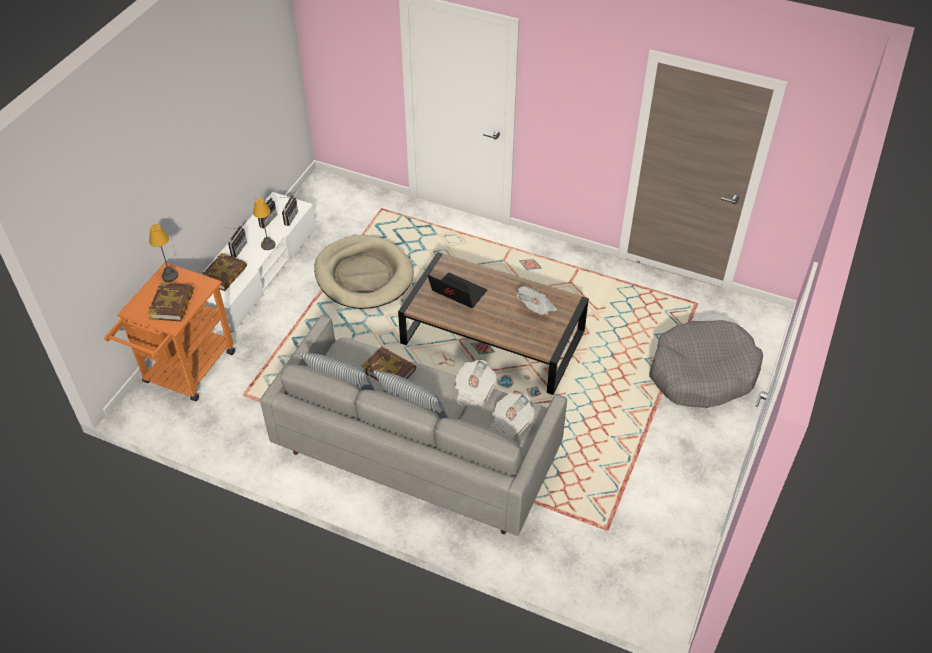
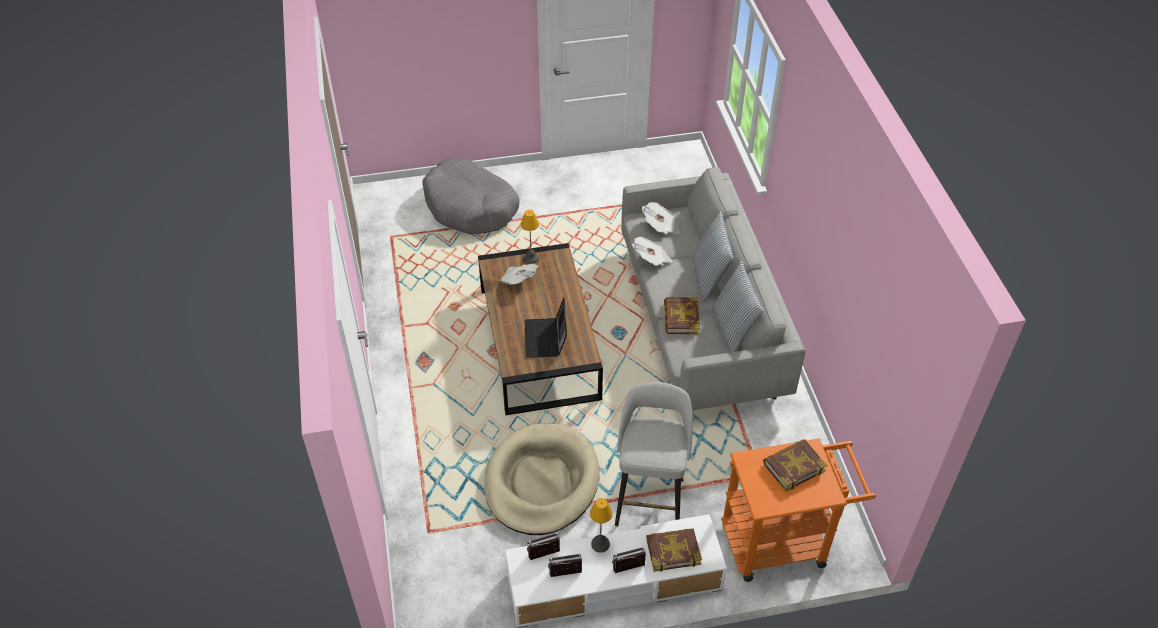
camera: 125 degrees left, 0 degrees up
(170, 276) = (765, 498): table lamp -> table lamp (531, 258)
(292, 322) = (650, 500): none -> grey stool

